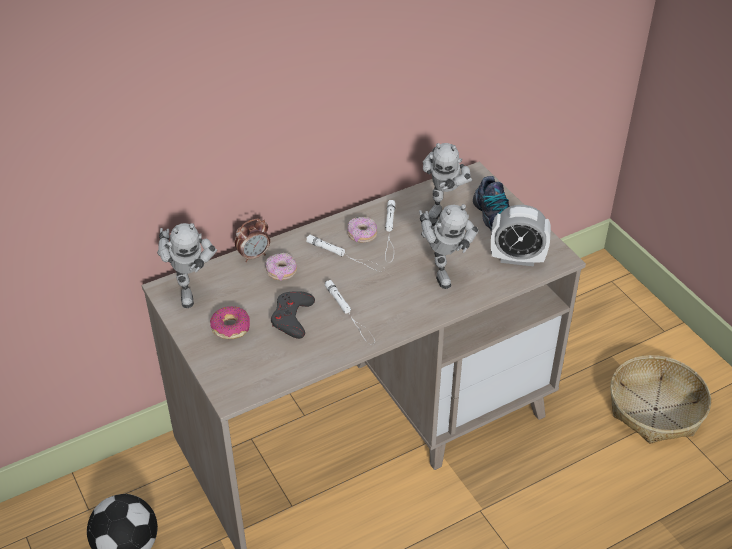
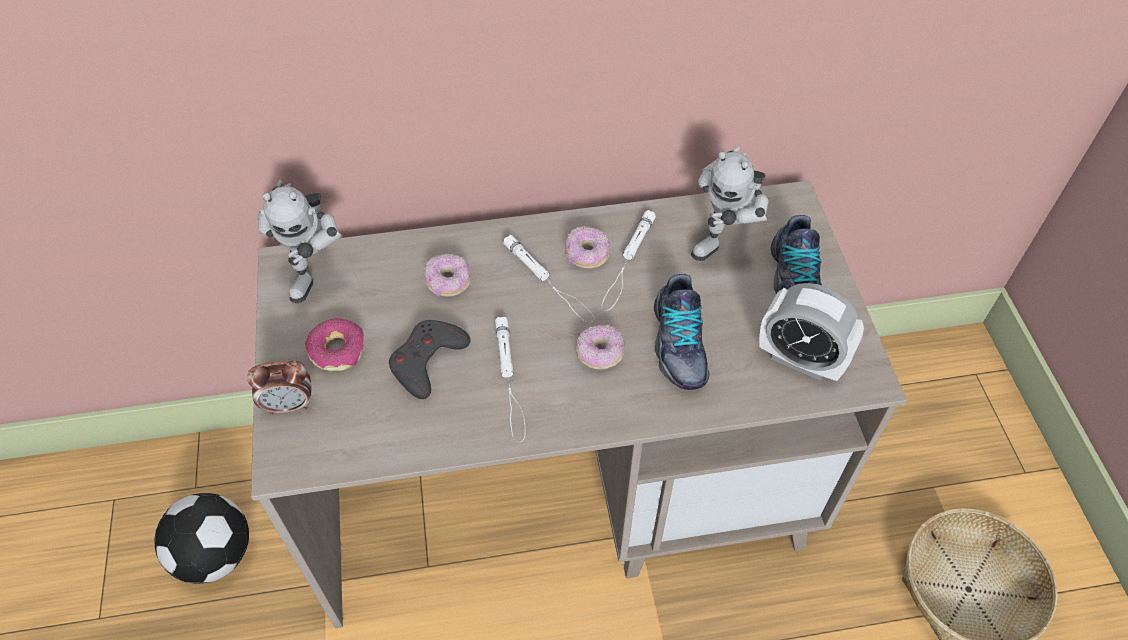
camera: 20 degrees right, 10 degrees up
(254, 255) = (424, 245): alarm clock -> alarm clock (289, 405)
(397, 286) = (600, 354): none -> donut
(442, 269) = (678, 344): toy robot -> shoe

